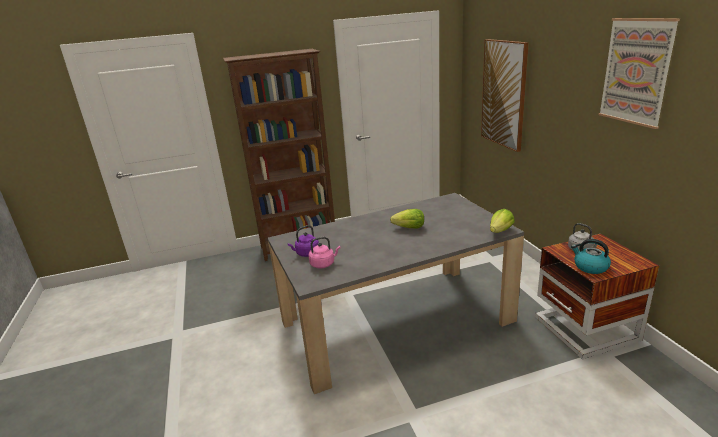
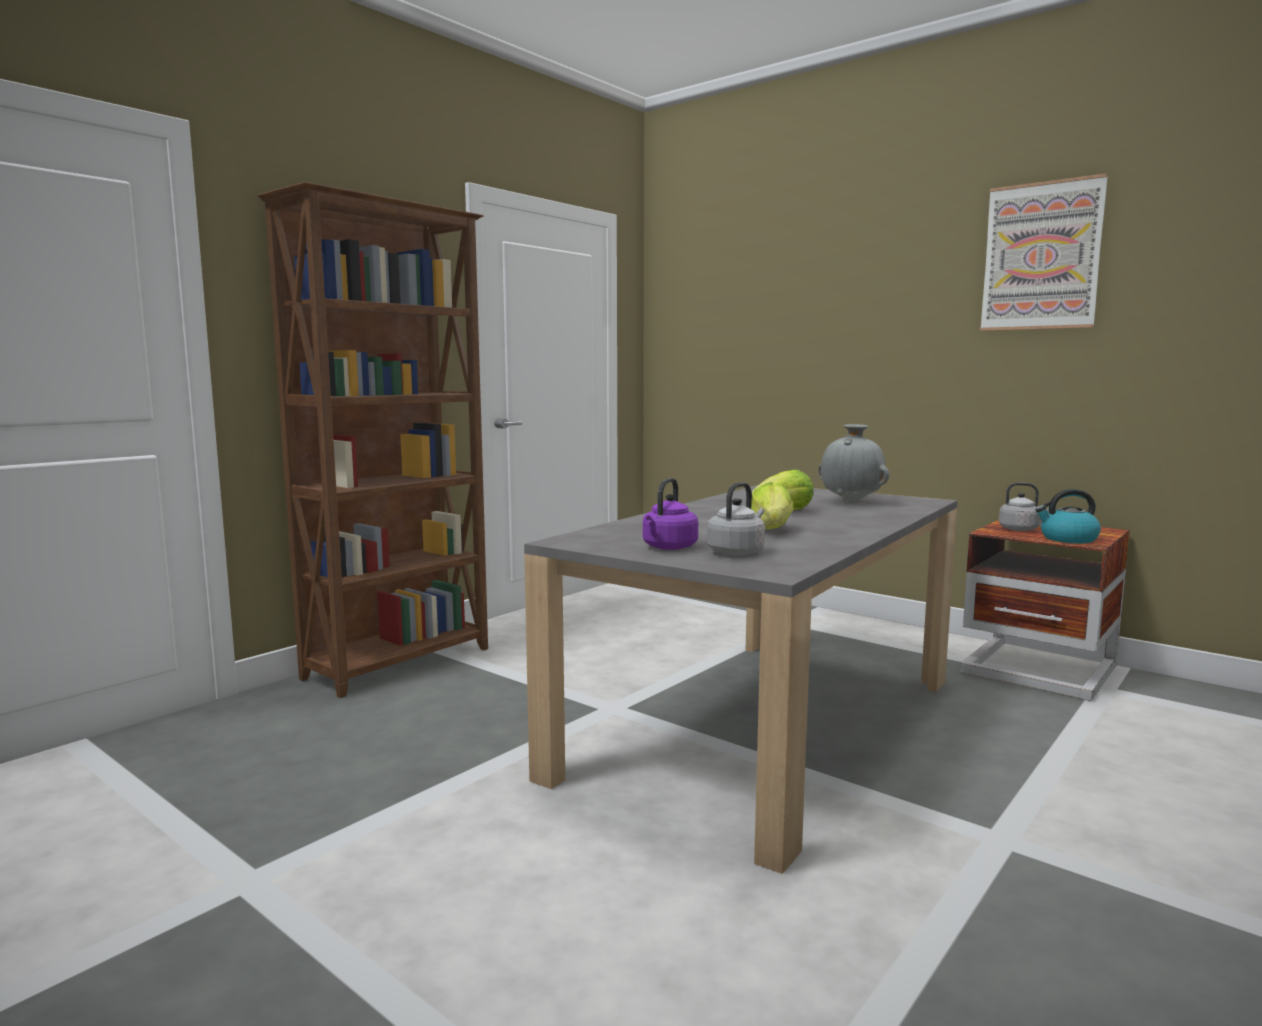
camera: 35 degrees left, 15 degrees down
(324, 264) = (737, 552): pink kettle -> grey kettle
(460, 224) = (852, 502): none -> grey vase
(500, 231) = (927, 502): lettuce -> lettuce (771, 530)
(504, 94) = (758, 343): picture -> none

